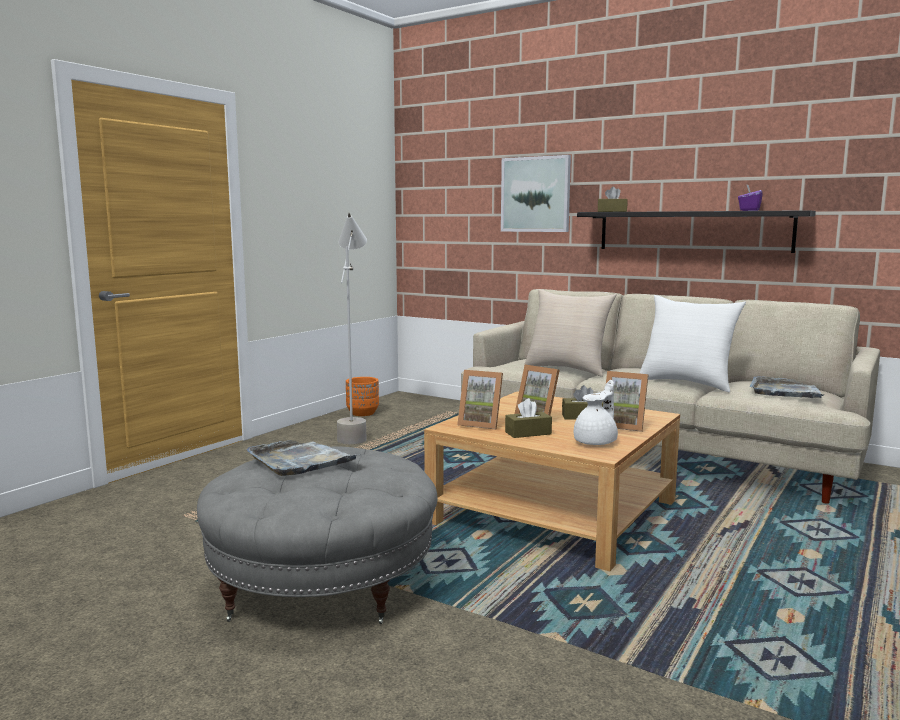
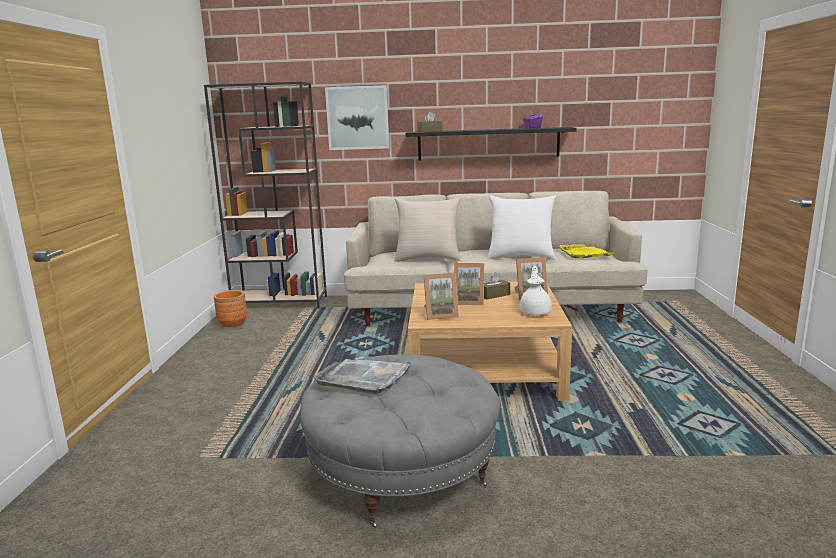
camera: 30 degrees left, 5 degrees up
(354, 433) = (250, 343): grey floor lamp -> none
(432, 403) = (281, 302): none -> bookcase
(528, 433) = (483, 315): brown tissue box -> none
(785, 391) = (584, 253): grey tray -> yellow tray

